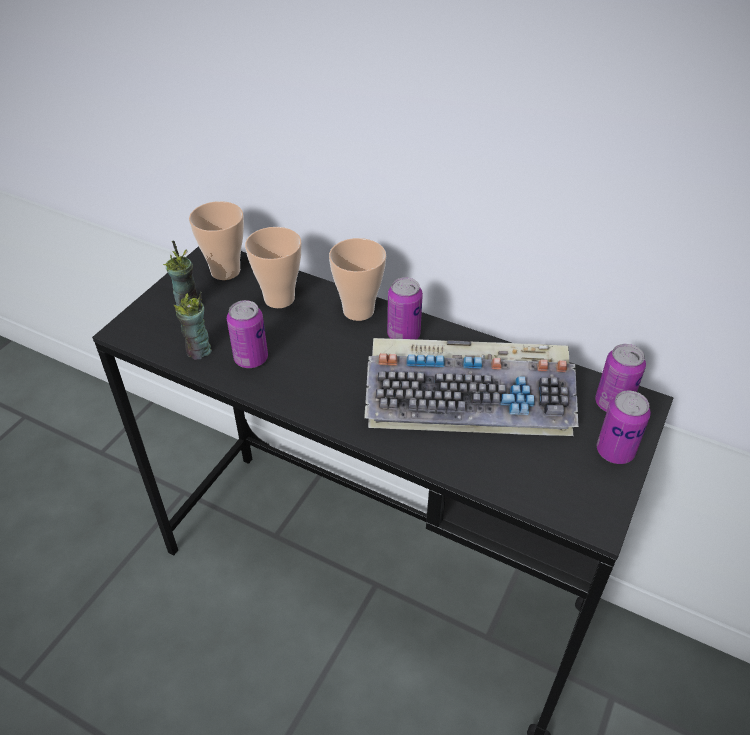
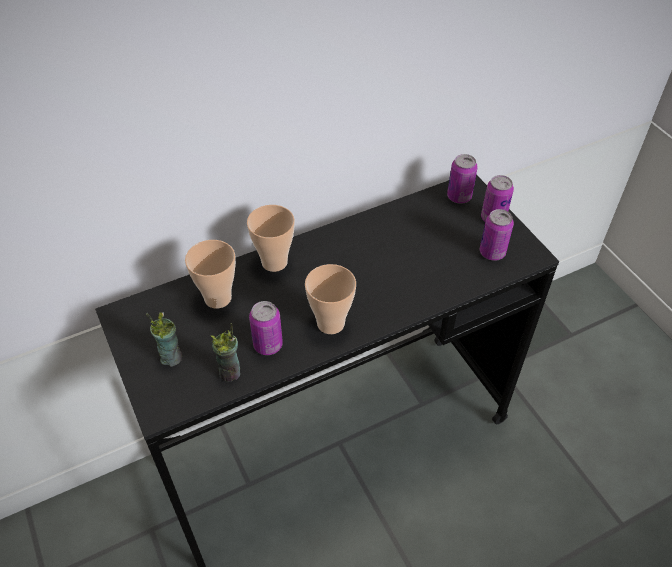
camera: 55 degrees left, 5 degrees up
(225, 271) = (151, 314): cup -> cup (330, 323)
(403, 335) = (320, 252): can -> can (492, 252)
(471, 398) = (404, 252): keyboard -> none

